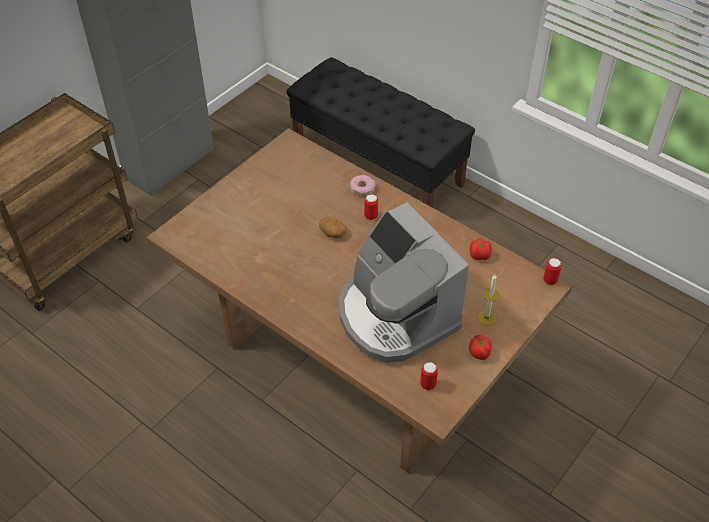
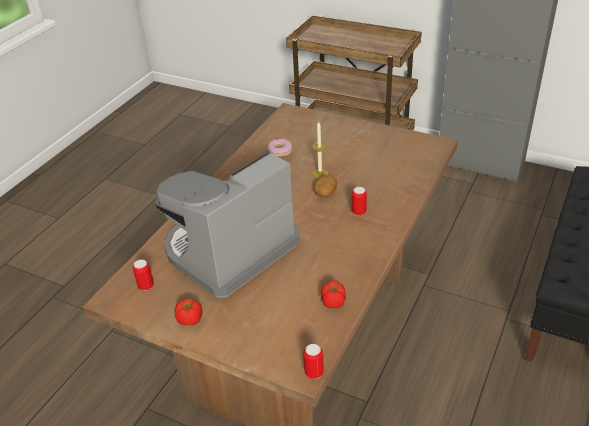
camera: 80 degrees right, 10 degrees down
(362, 188) = (396, 200): donut -> donut (280, 151)
(486, 318) = (240, 320): candle -> candle (320, 173)

